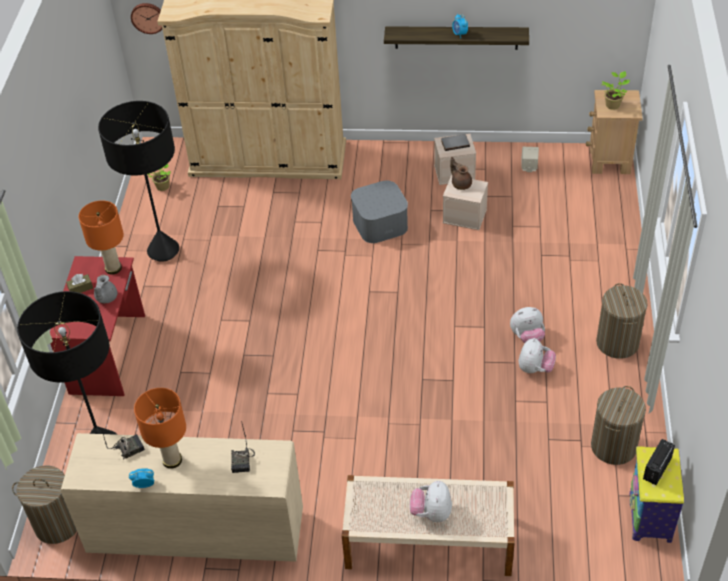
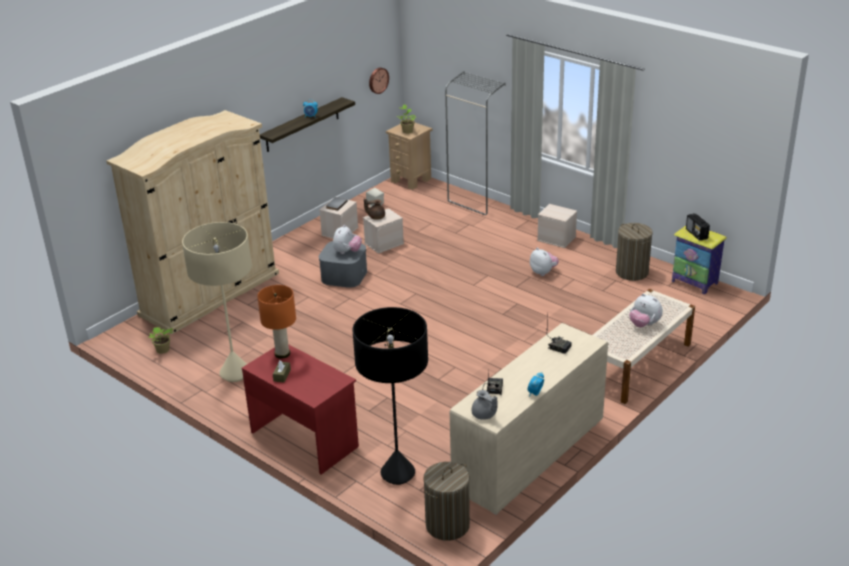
camera: 55 degrees left, 15 degrees down
(106, 298) = (309, 367): grey teapot -> grey teapot (484, 415)
(148, 17) = (89, 203): wall clock -> wall clock (378, 80)
(164, 252) = (235, 375): black floor lamp -> beige floor lamp
(172, 460) = (525, 374): orange table lamp -> none
(527, 337) = (515, 264): plush toy -> plush toy (347, 252)
(617, 343) = (557, 238): laundry basket -> beige storage box
(619, 236) = (476, 203): none -> grey clothes rack

